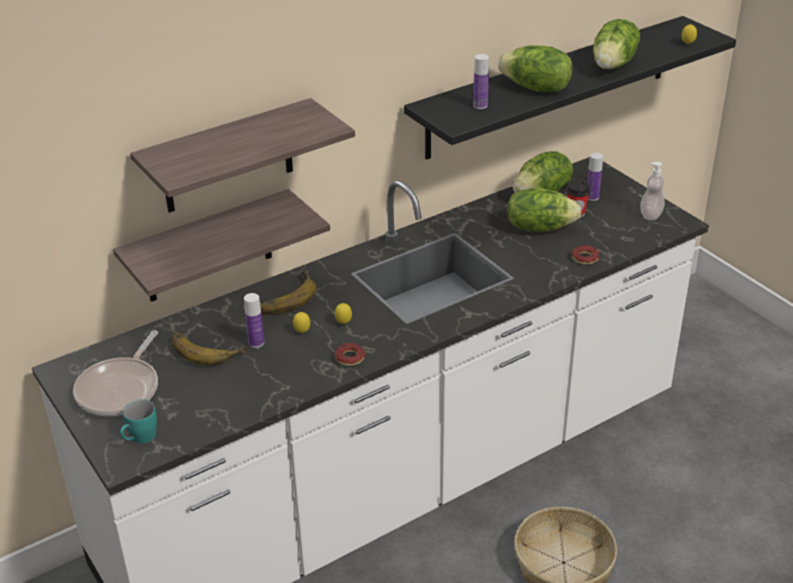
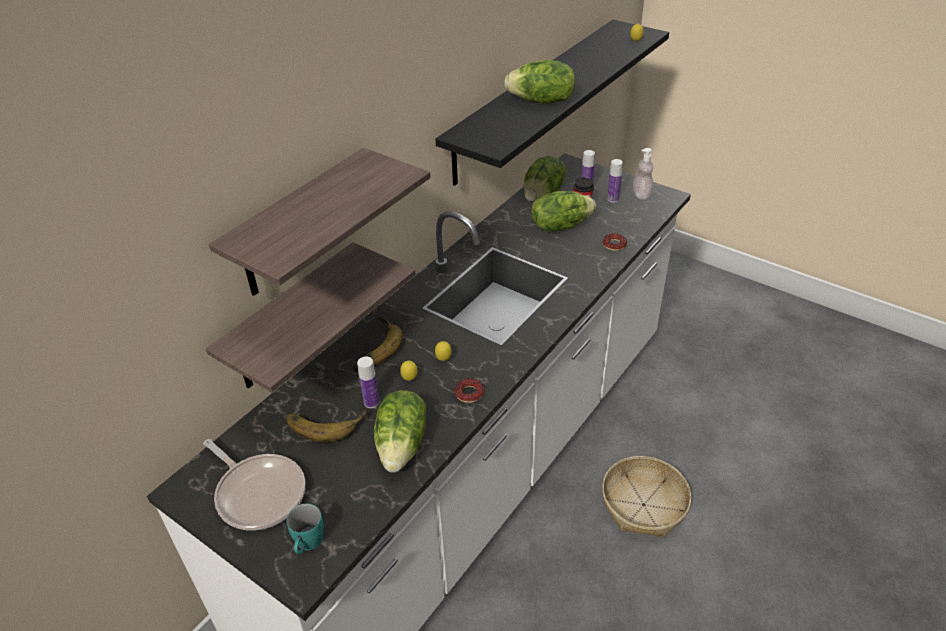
camera: 20 degrees left, 5 degrees up
(121, 389) = (258, 493): frying pan -> frying pan turned 45 degrees counterclockwise
(480, 105) = (505, 126): bottle -> bottle (612, 199)
(614, 65) = (591, 69): lettuce -> lettuce (403, 445)

